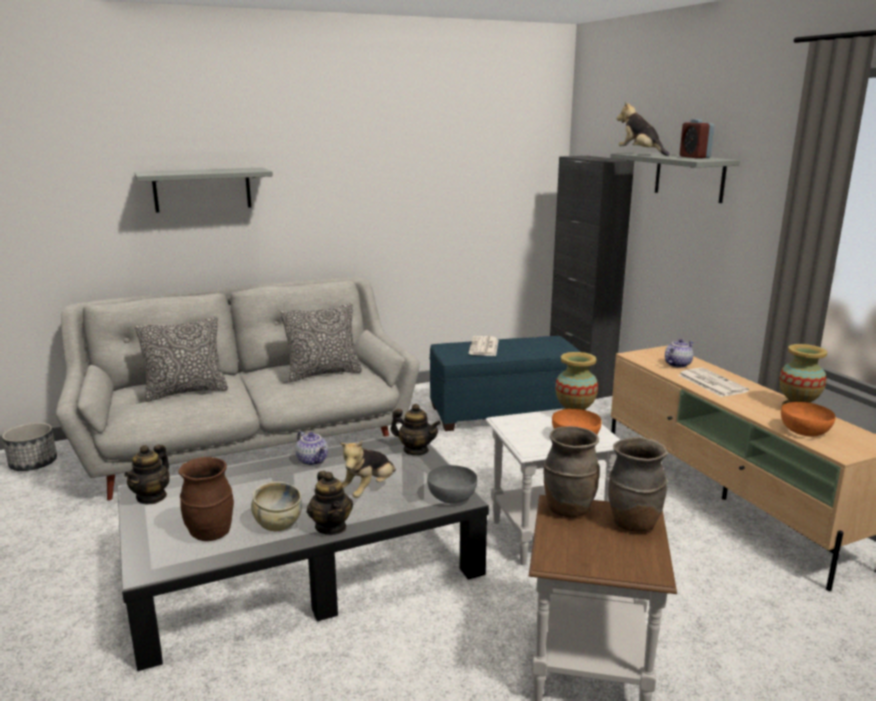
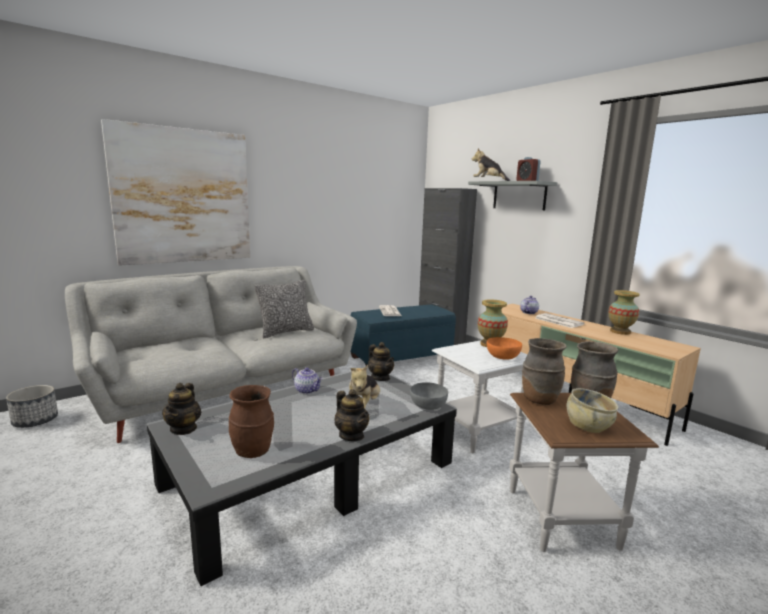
camera: 15 degrees left, 5 degrees down
(186, 392) = (181, 349): pillow -> none
(202, 189) = (183, 196): grey shelf -> picture
(278, 523) = (306, 437): beige bowl -> beige bowl (588, 426)
(415, 450) = (380, 378): teapot -> teapot turned 45 degrees clockwise
(804, 431) = (637, 343): orange bowl -> none

